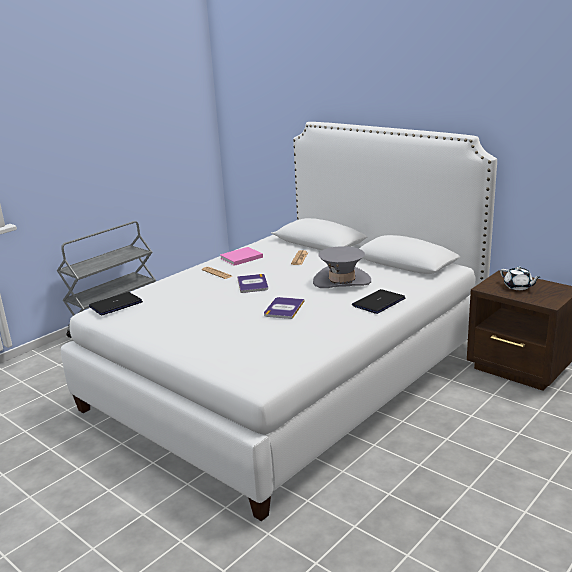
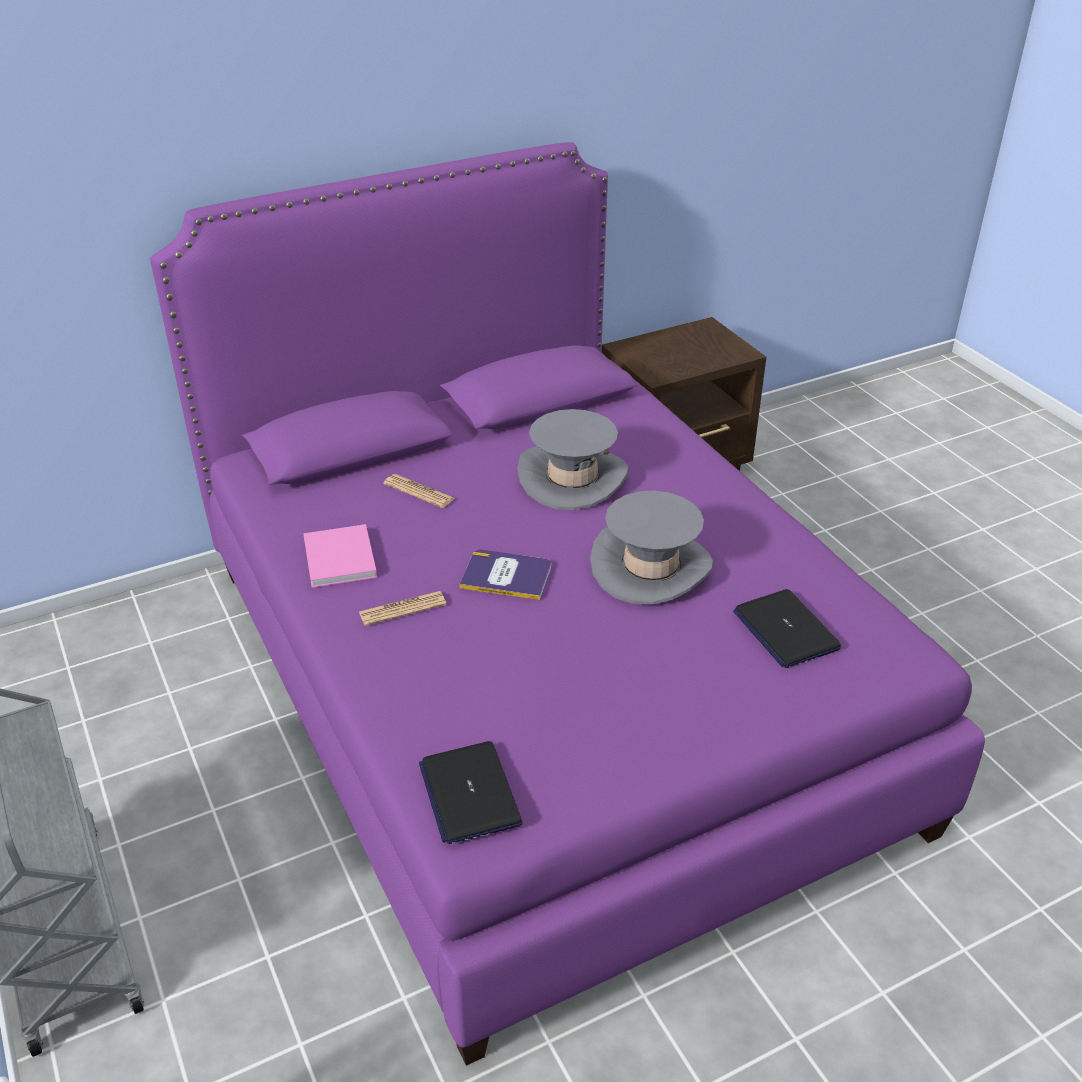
camera: 70 degrees left, 15 degrees up
(284, 308) = (651, 567): book -> grey hat
(290, 375) = (539, 689): white bed -> purple bed
(378, 302) = (689, 470): laptop -> laptop (785, 630)
(518, 287) = (675, 353): white teapot -> none

